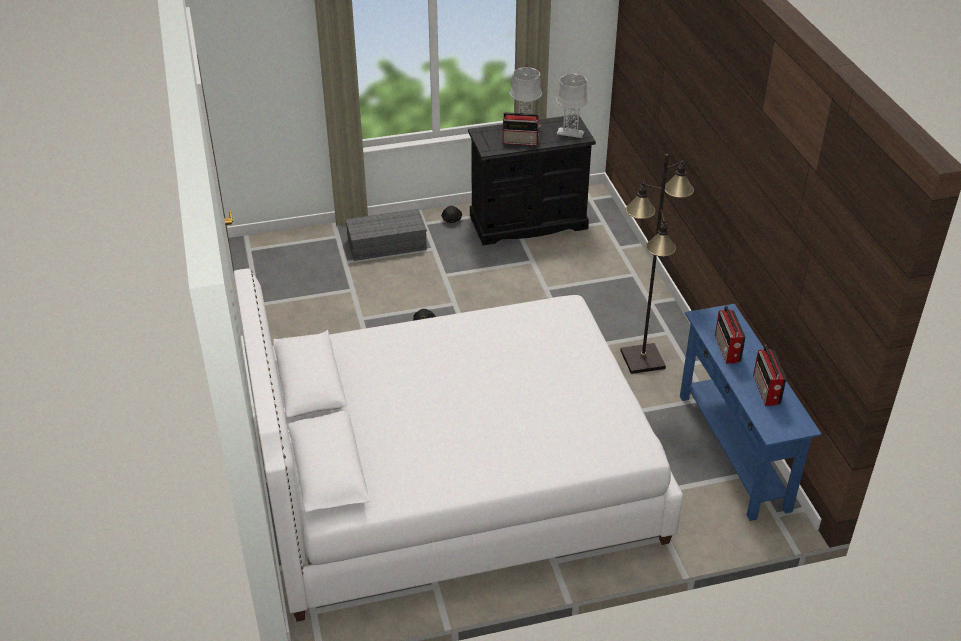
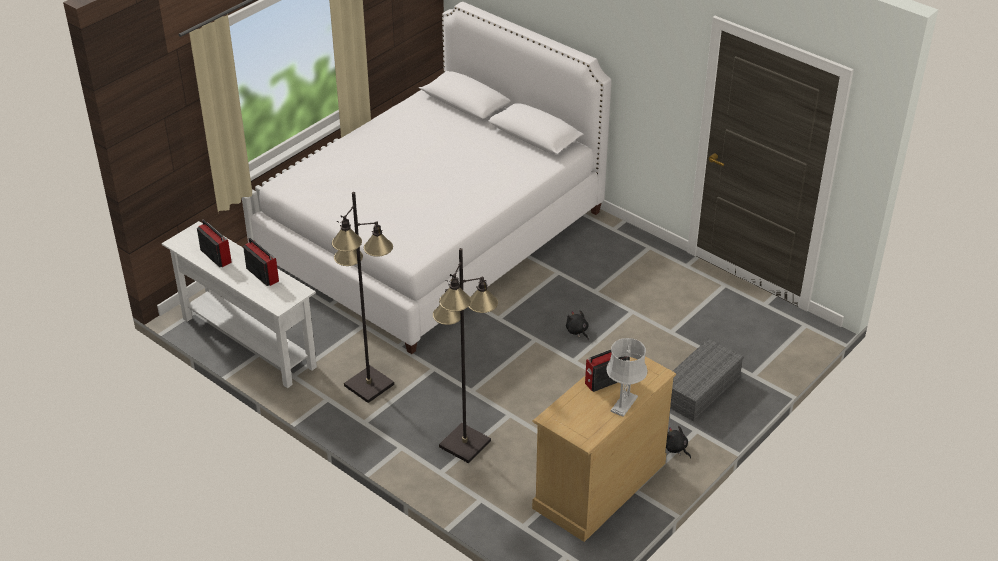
camera: 145 degrees right, 0 degrees up
(528, 222) = (599, 485): black dresser -> beige dresser
(570, 133) = (569, 417): grey table lamp -> none
(600, 284) = (464, 444): none -> black floor lamp
(733, 451) = (248, 343): blue console table -> white console table

